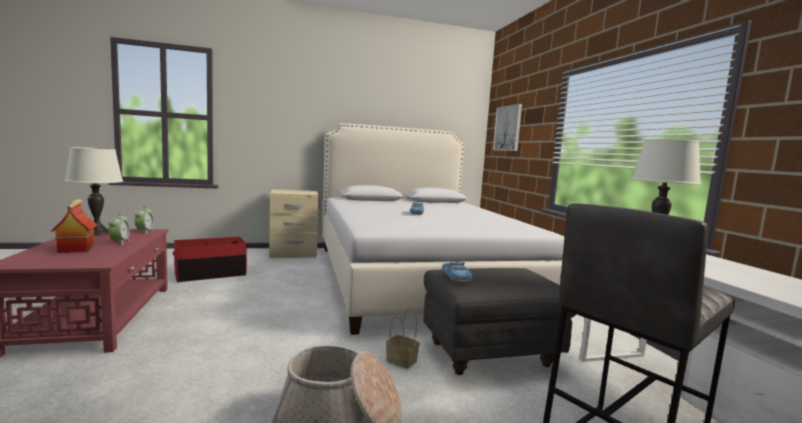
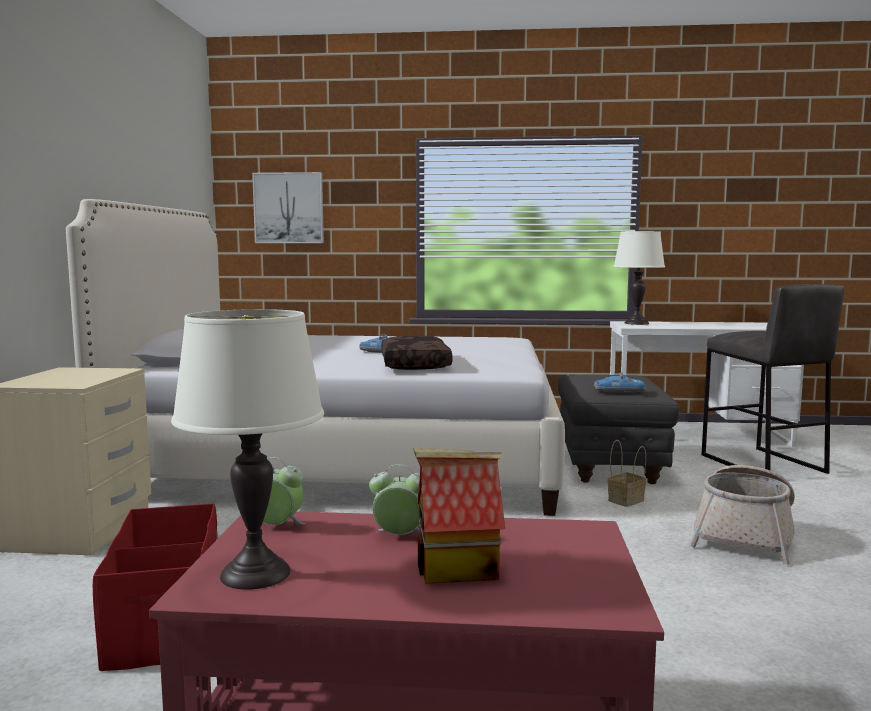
camera: 70 degrees left, 0 degrees up
(375, 217) = (413, 364): none -> brown pillow

